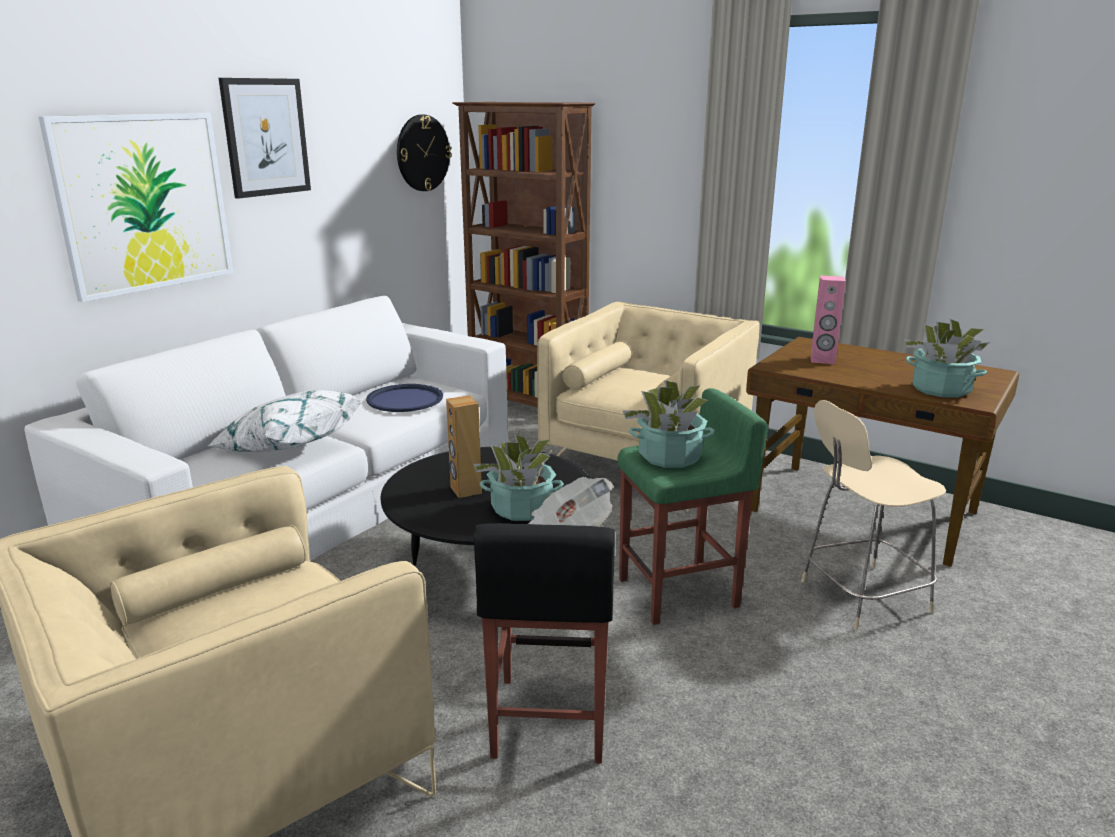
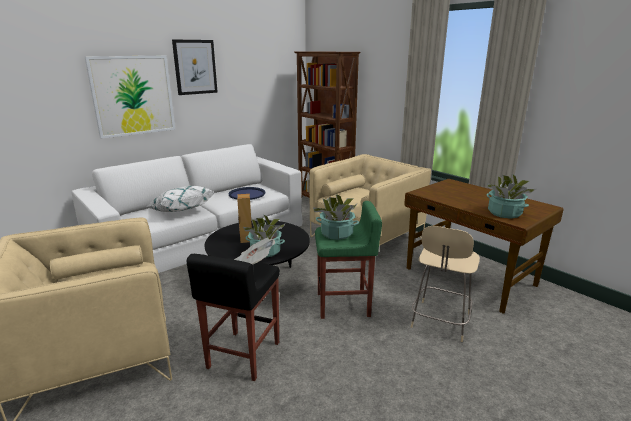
camera: 15 degrees right, 0 degrees up
(422, 153) = (280, 76): wall clock -> none
(822, 360) = (450, 192): pink speaker -> none
(860, 597) = (440, 322): beige chair -> beige chair turned 60 degrees counterclockwise

